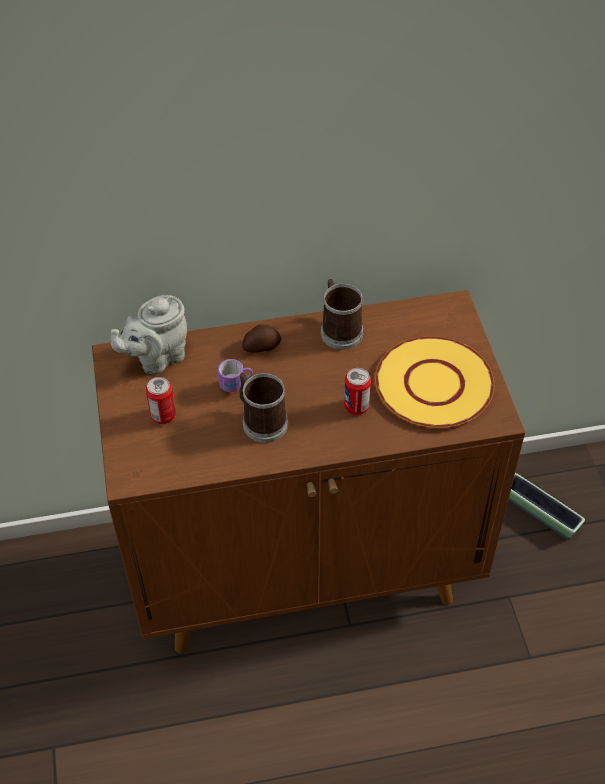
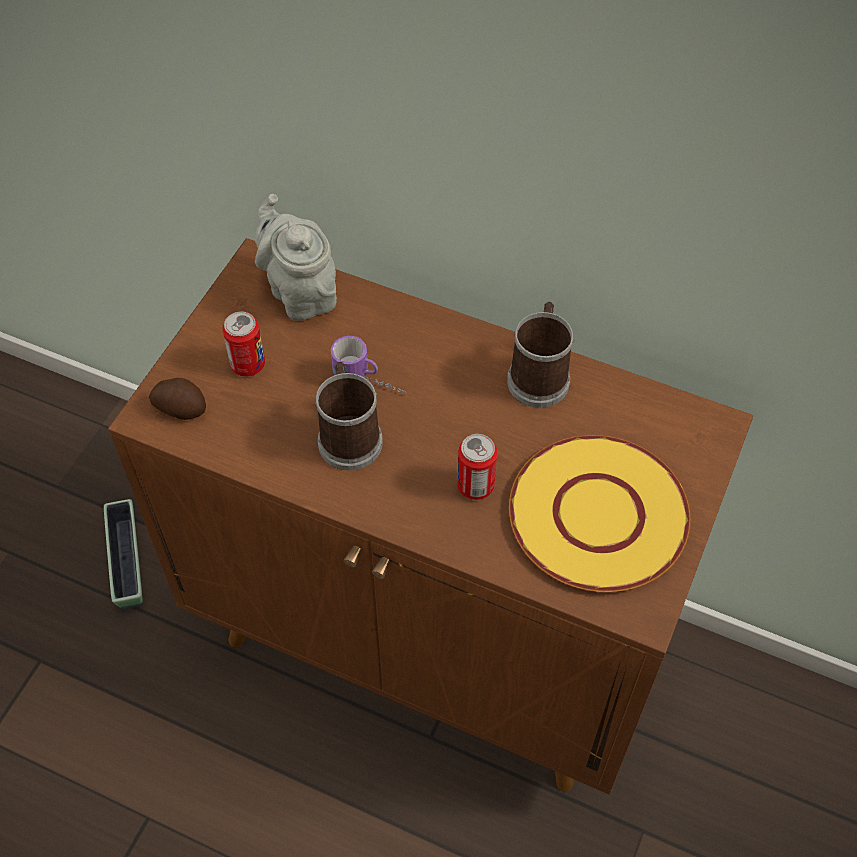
camera: 35 degrees right, 5 degrees up
(157, 358) = (300, 292): grey teapot -> grey teapot turned 60 degrees clockwise
(261, 346) = (428, 344): potato -> potato (180, 407)
(540, 513) = (764, 755): planter -> planter (128, 562)

